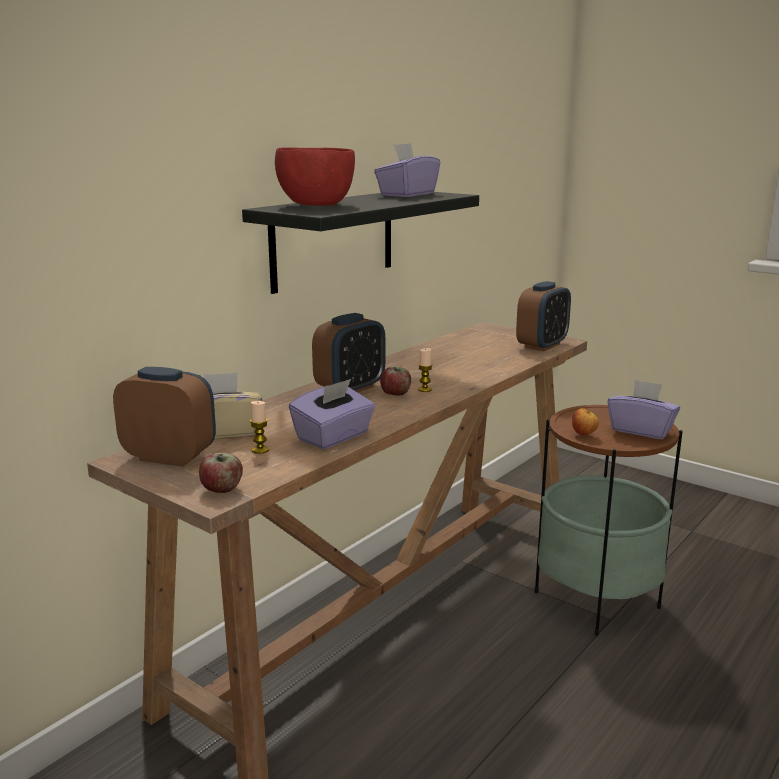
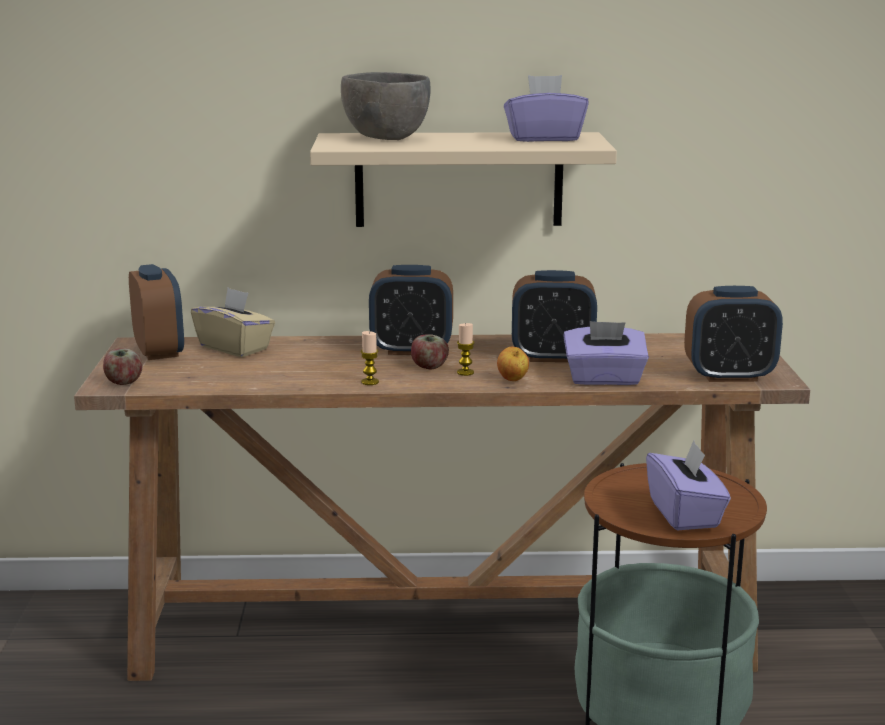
camera: 50 degrees right, 0 degrees up
(260, 450) = (215, 368): candle -> candle (370, 382)
(315, 205) = (385, 138): red bowl -> grey bowl
(333, 239) = (459, 179): black shelf -> beige shelf
(334, 437) = (282, 379): purple tissue box -> purple tissue box (604, 379)
(438, 365) = (552, 357): none -> alarm clock
(584, 434) = (613, 491): apple -> apple (512, 380)

